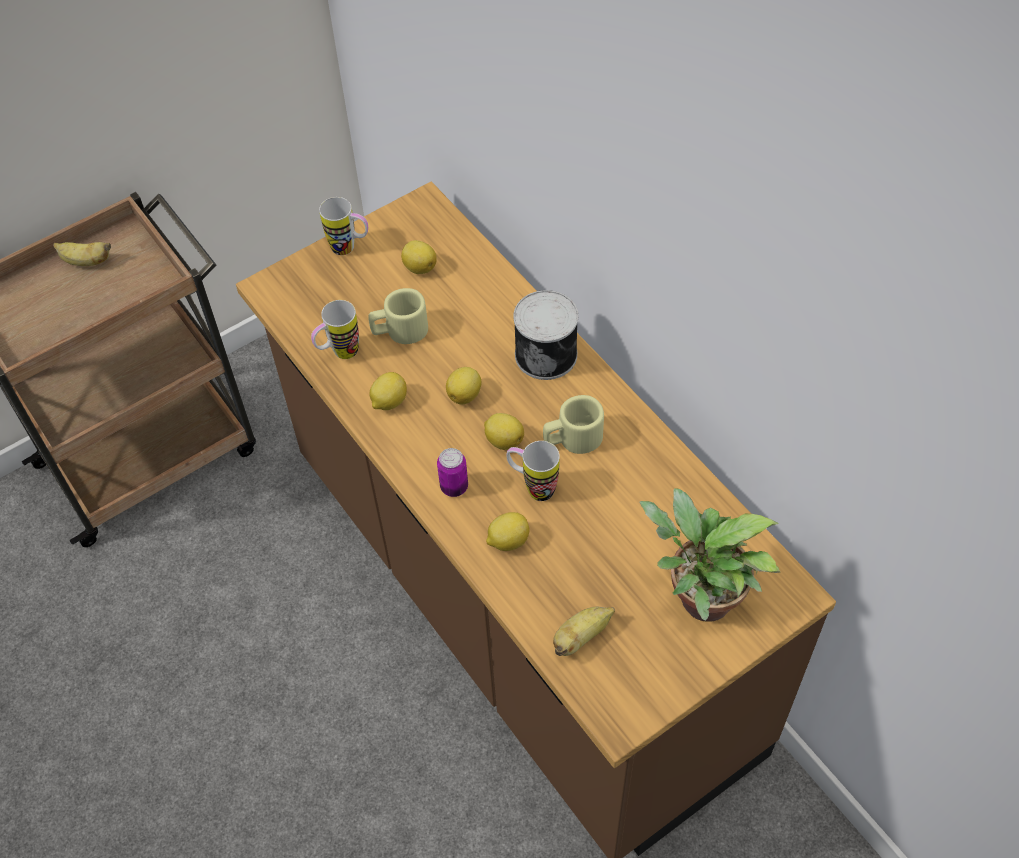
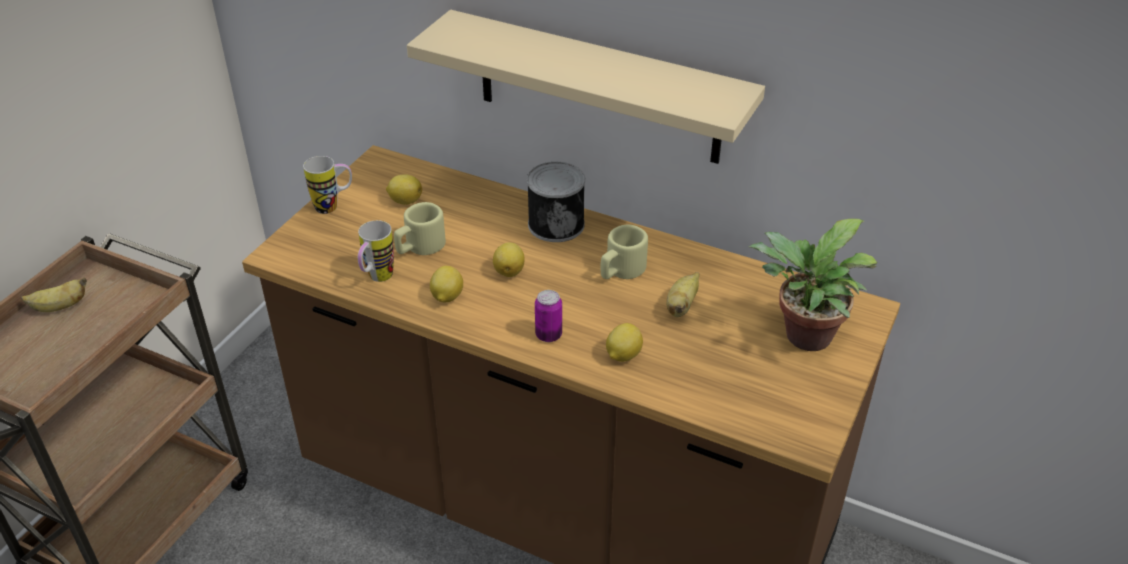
camera: 30 degrees left, 15 degrees down
(503, 440) = (565, 290): lemon -> none
(532, 487) = (614, 312): mug -> none
(581, 637) = (735, 397): banana -> banana (682, 305)
(609, 241) = (598, 88): none -> beige shelf

